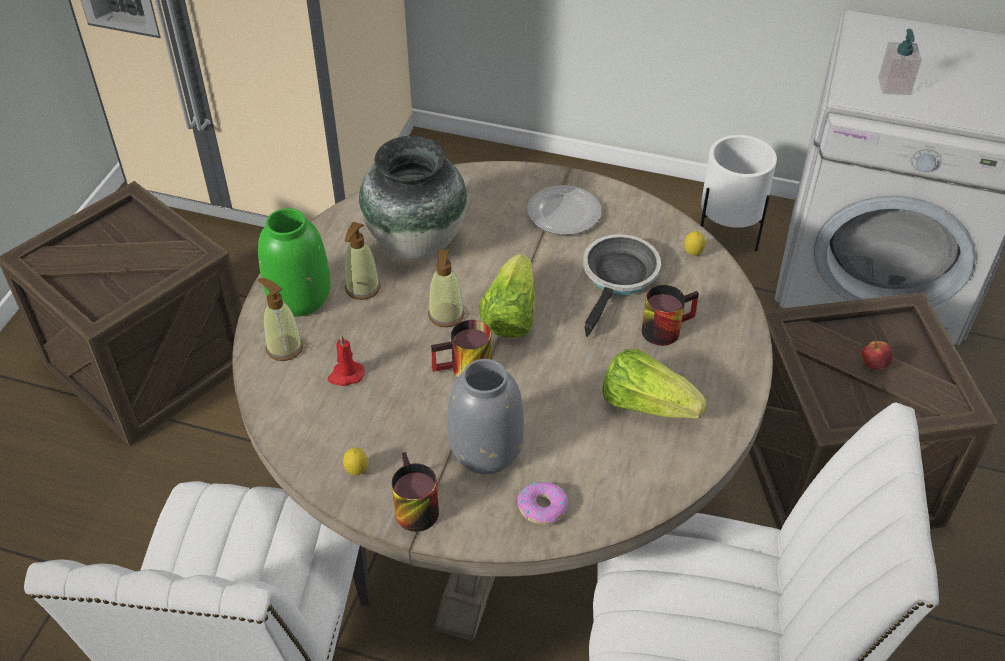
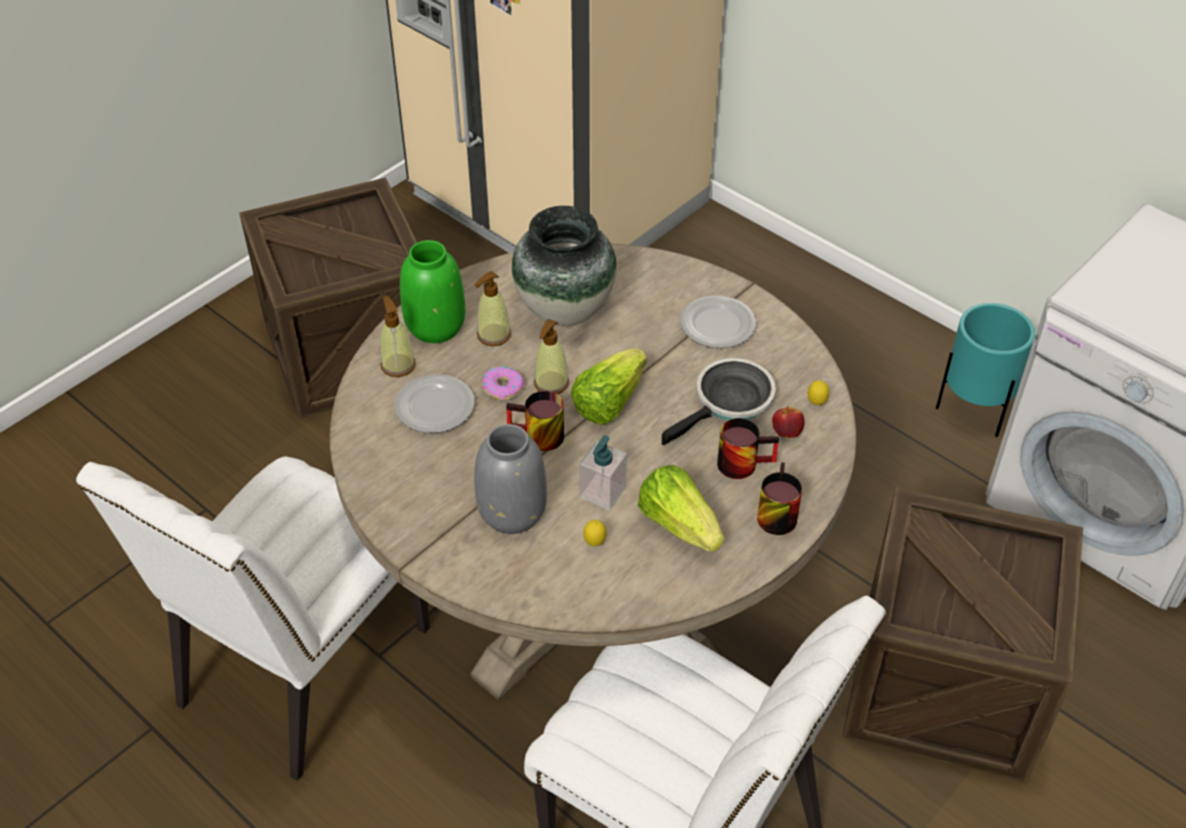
camera: 25 degrees right, 0 degrees up
(346, 375) = (434, 406): red candle -> plate
(357, 472) = (395, 490): lemon -> lemon (594, 543)
(411, 507) = (421, 535): mug -> mug (773, 512)
(542, 507) = (530, 577): donut -> donut (503, 387)
(727, 237) = (973, 412): white planter -> turquoise planter
(873, 364) = (979, 579): apple -> apple (786, 432)
(894, 86) = (1138, 300): soap dispenser -> soap dispenser (602, 492)

